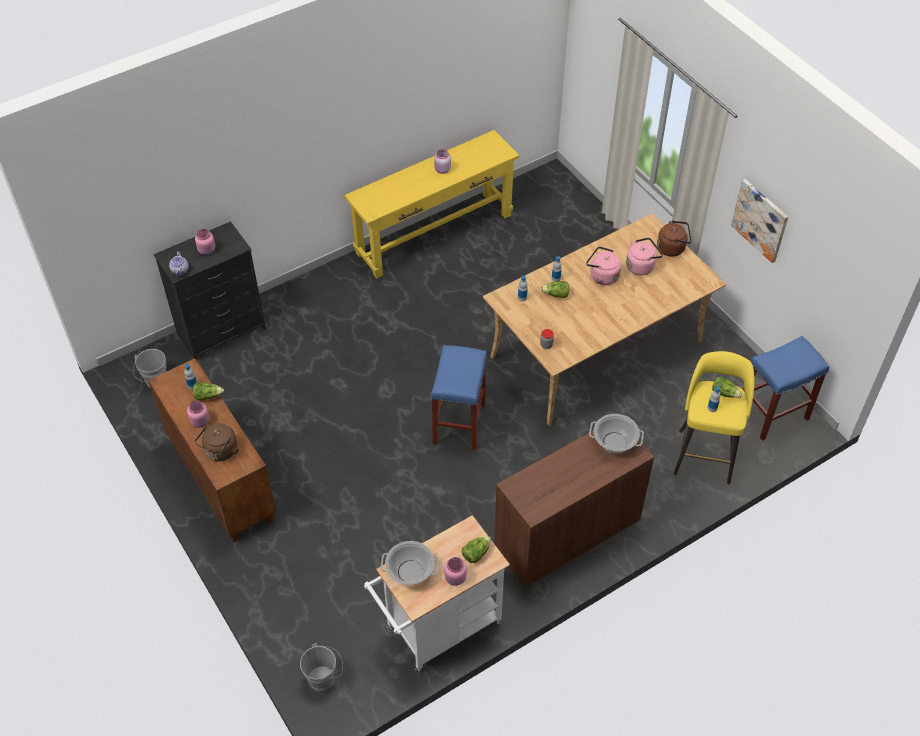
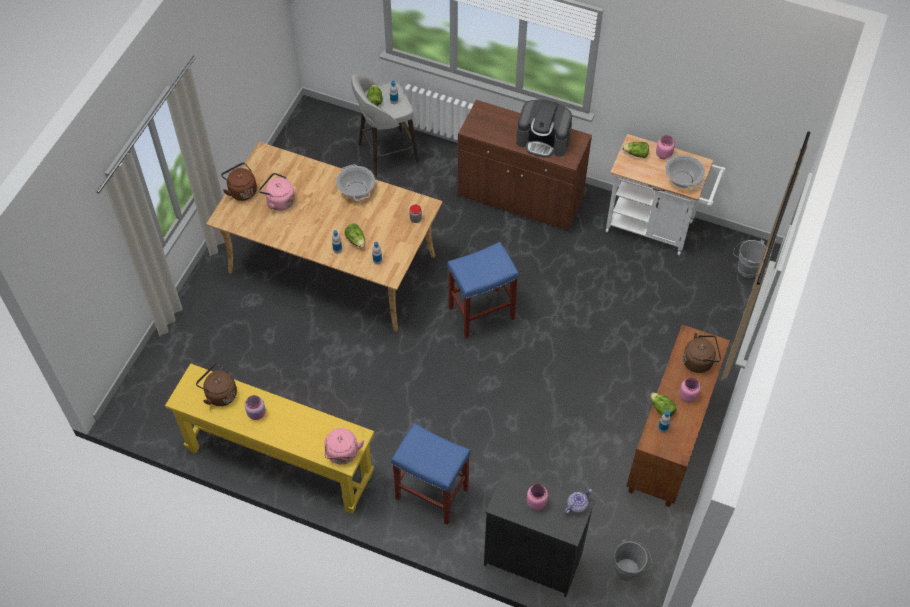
camera: 125 degrees left, 5 degrees up
(477, 158) = (219, 394): none -> brown kettle
(555, 481) = (543, 140): none -> coffee machine
(602, 276) = (311, 220): pink kettle -> pink kettle (342, 454)
(614, 442) = (483, 124): cooking pot -> cooking pot (356, 190)
(704, 454) = (386, 153): yellow stool -> grey stool
(760, 220) = (222, 91): picture -> none
(772, 415) = (317, 131): blue stool -> blue stool (433, 494)

